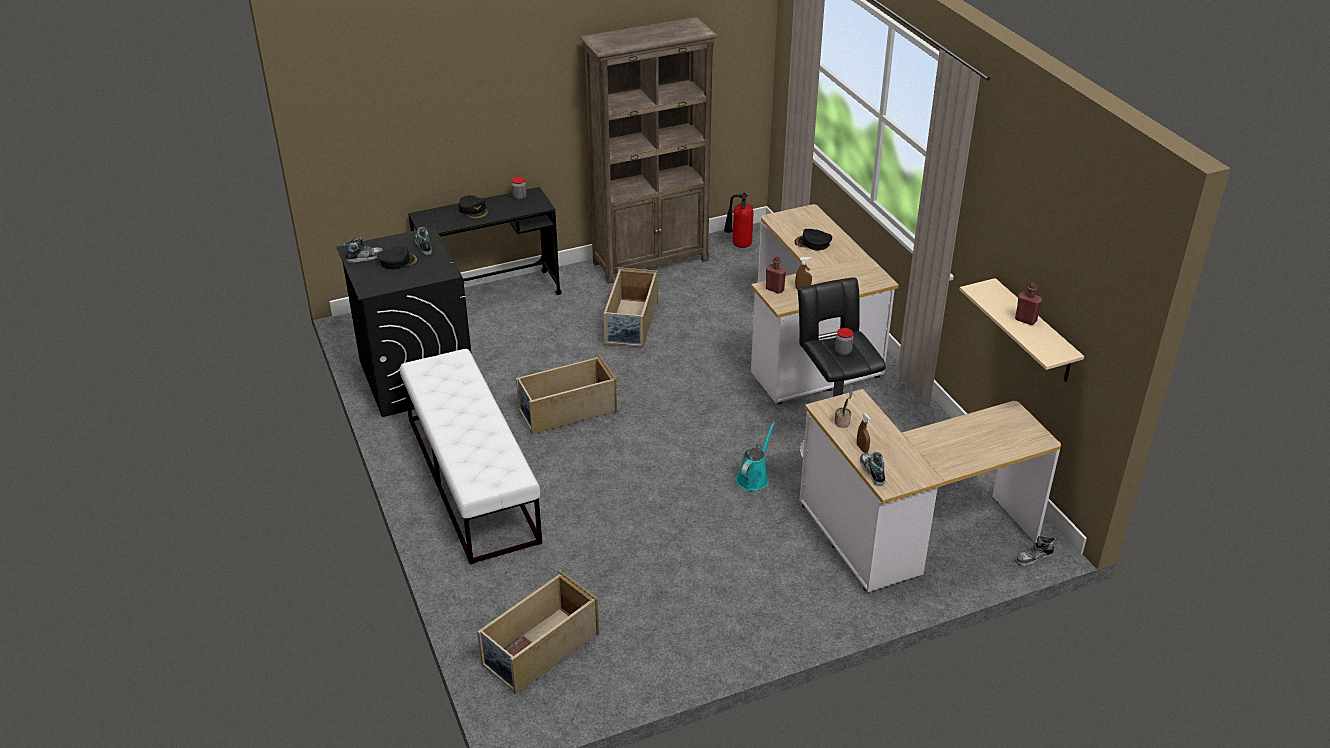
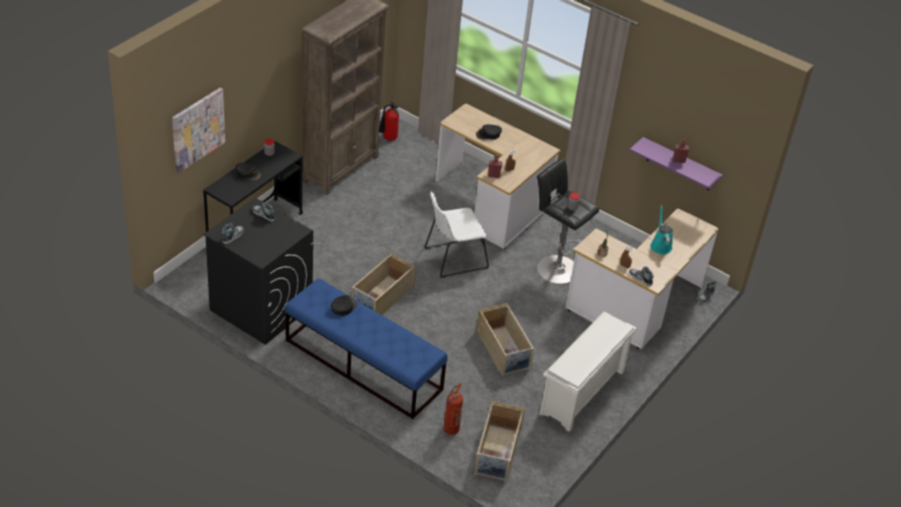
camera: 35 degrees left, 5 degrees up
(395, 124) = (197, 129): none -> picture
(398, 261) = (259, 232): black cap -> black cap (343, 307)
(471, 478) = (363, 364): white bench -> blue bench
(501, 598) = (449, 432): none -> fire extinguisher
(631, 324) = (368, 221): beige storage box -> beige storage box (503, 351)
(699, 395) = (453, 258): none -> white chair
(728, 619) = (582, 393): none -> white shoe rack
(754, 477) = (528, 302): turquoise watering can -> turquoise watering can (660, 245)
(1034, 332) = (680, 165): beige shelf -> purple shelf

